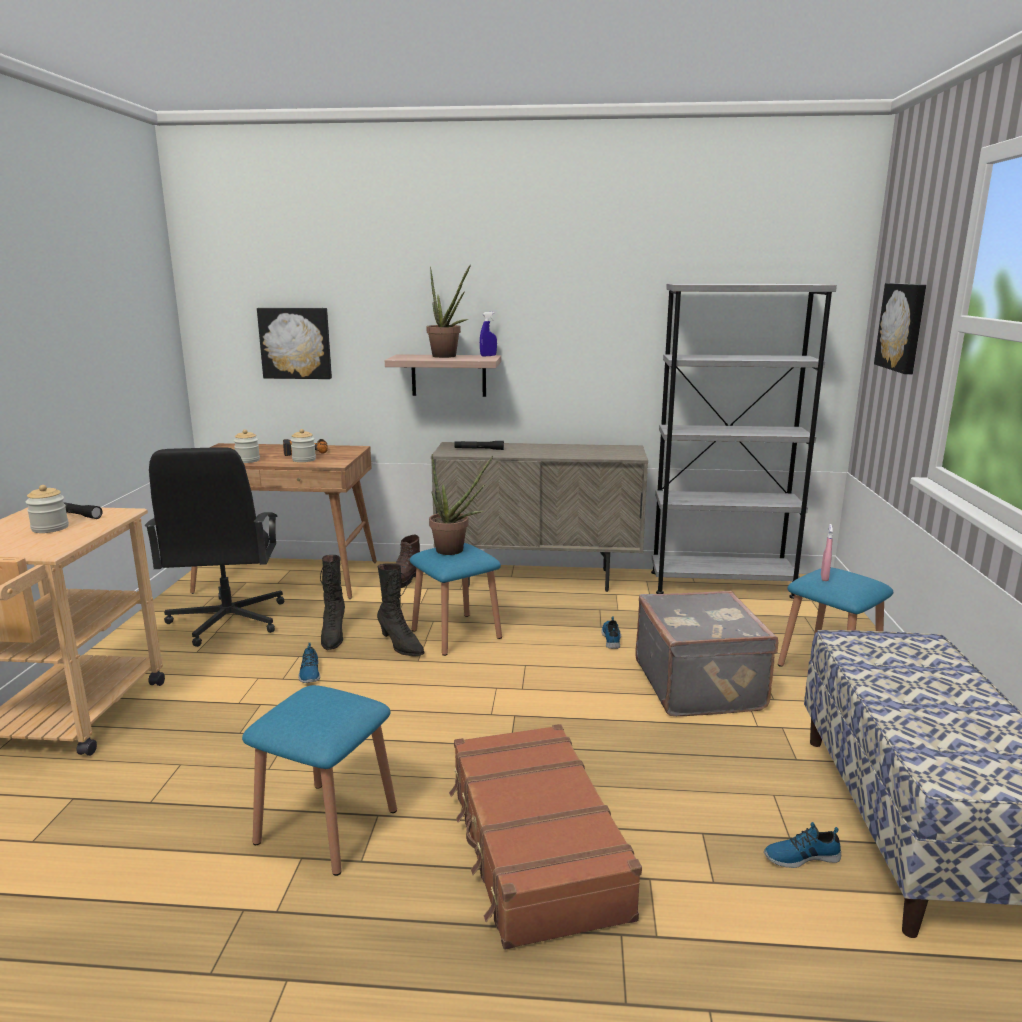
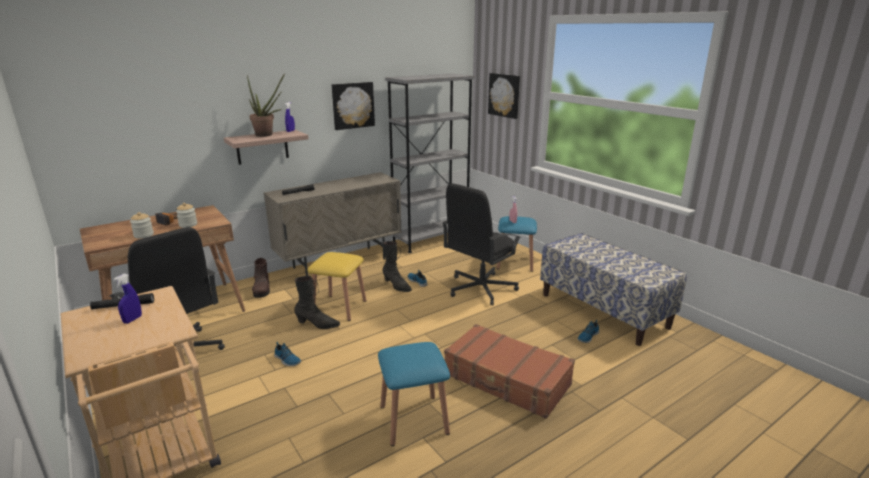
camera: 40 degrees left, 5 degrees up
(50, 528) = (132, 319): jar -> blue spray bottle
(296, 343) = (140, 138): picture -> picture (352, 105)
(333, 636) = (268, 335): black boot -> black boot (396, 286)
(455, 551) = (336, 257): potted plant -> none
(456, 634) = (339, 307): blue stool -> yellow stool
(700, 685) = (480, 288): grey suitcase -> black office chair

